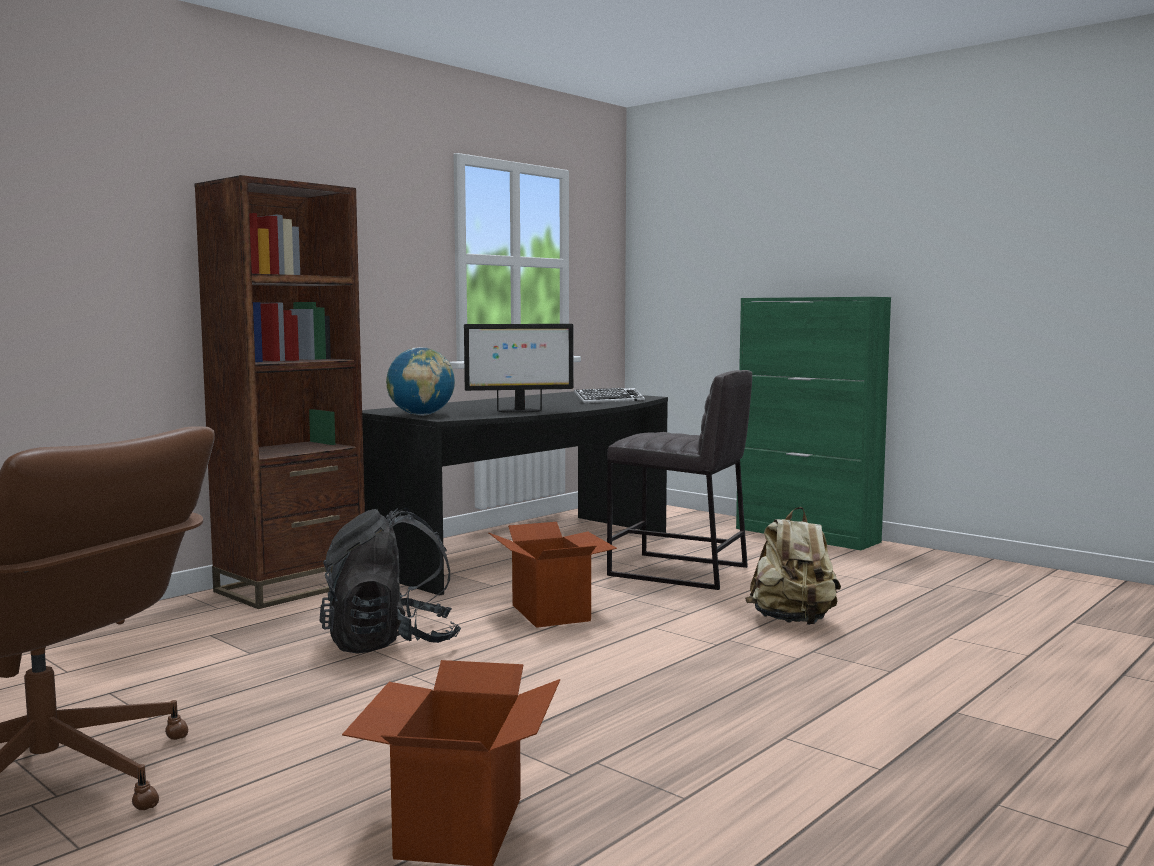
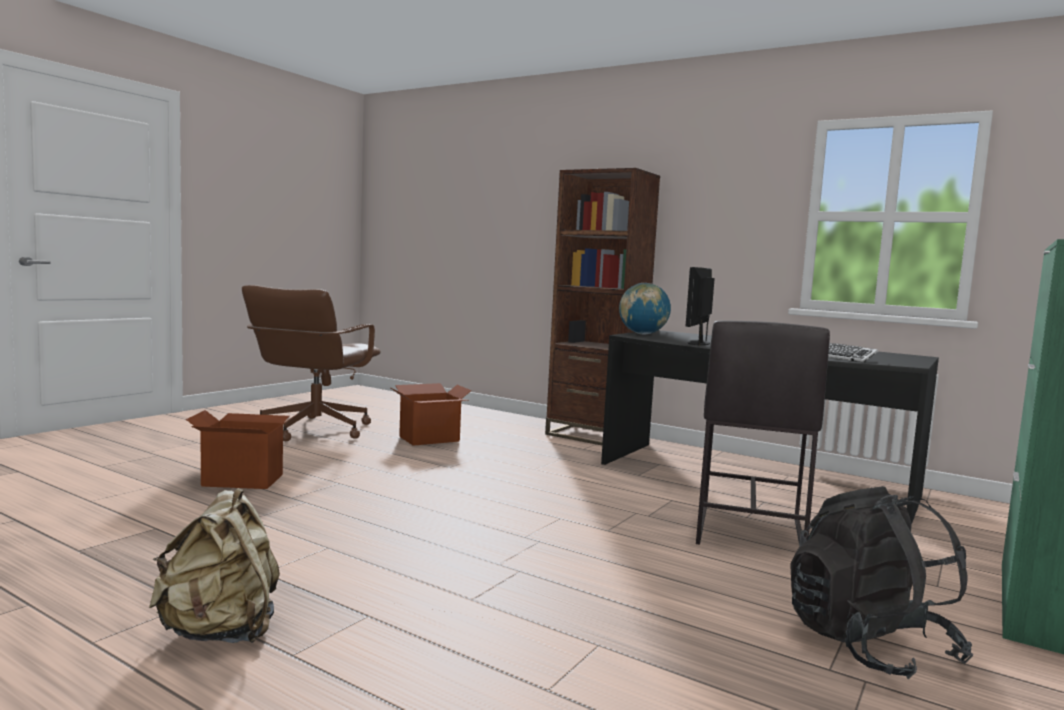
camera: 80 degrees right, 0 degrees up
(390, 643) = (494, 459): black backpack -> black backpack (869, 646)
(519, 411) = (698, 343): monitor -> monitor turned 45 degrees clockwise
(552, 612) = (580, 490): cardboard box -> cardboard box (430, 439)
(793, 621) = (608, 569): beige backpack -> beige backpack (220, 632)

